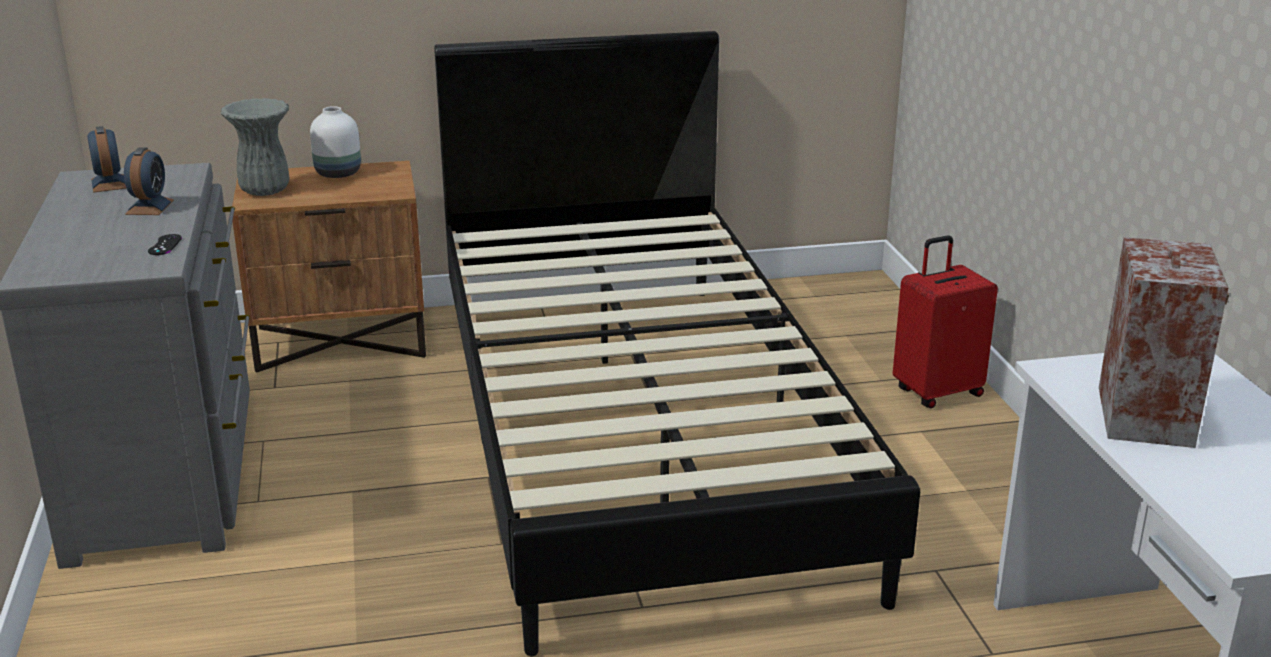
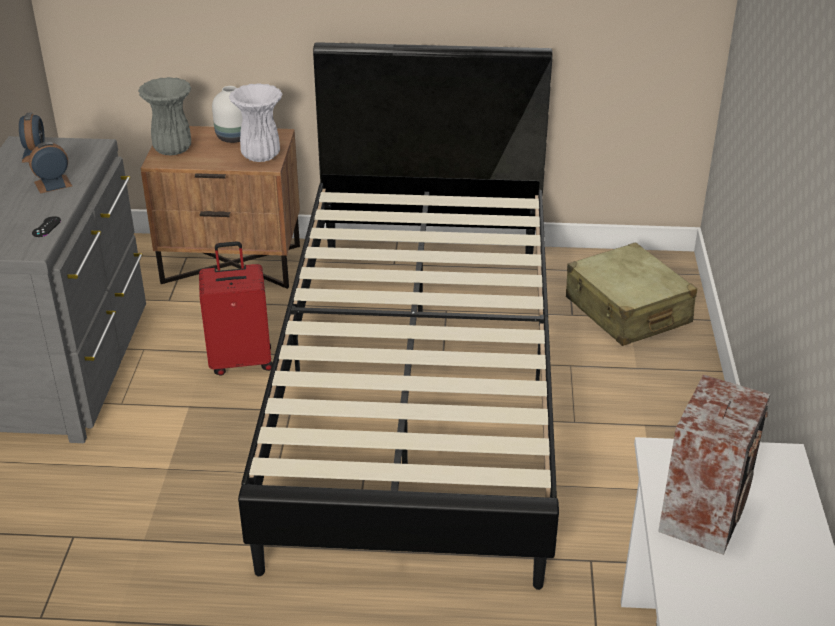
camera: 15 degrees right, 10 degrees up
(149, 207) = (53, 184): alarm clock -> alarm clock turned 135 degrees counterclockwise
(382, 187) = (260, 157): none -> white vase
(840, 330) = (627, 311): none -> beige suitcase
(937, 392) = (678, 387): red suitcase -> red suitcase (241, 360)

